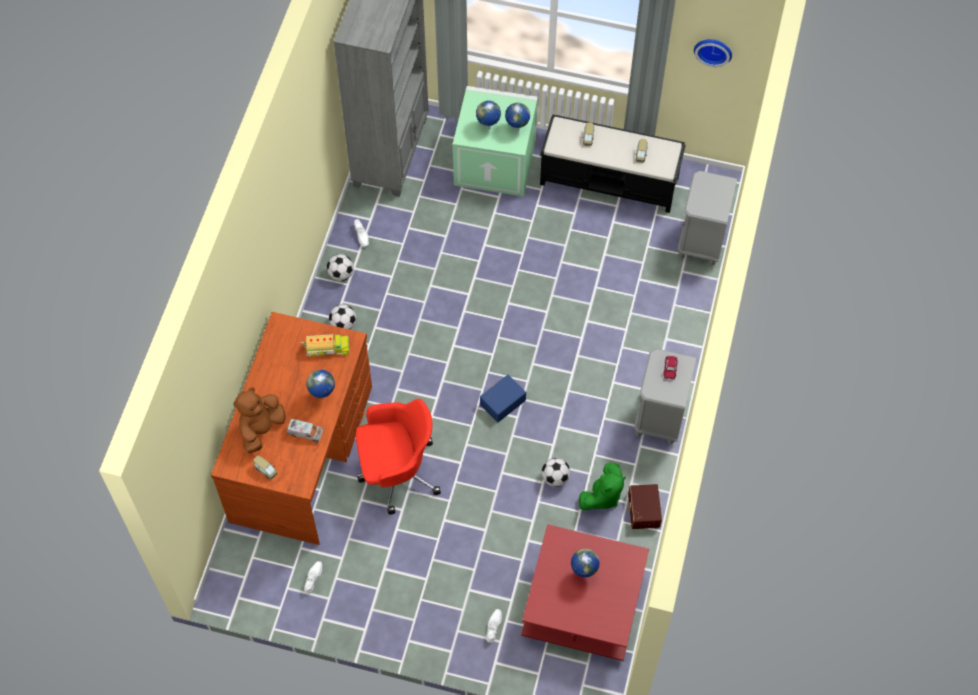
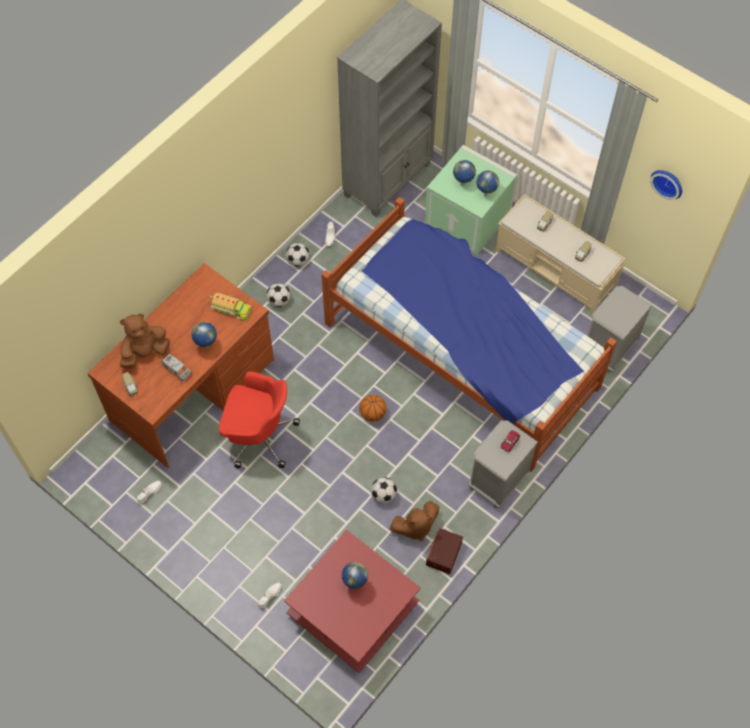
camera: 25 degrees right, 0 degrees up
(502, 401) = (372, 414): blue storage box -> basketball
(559, 304) = (461, 354): none -> bed
(602, 496) = (415, 527): green plush toy -> brown plush toy
(610, 180) = (556, 269): black bench -> beige bench

